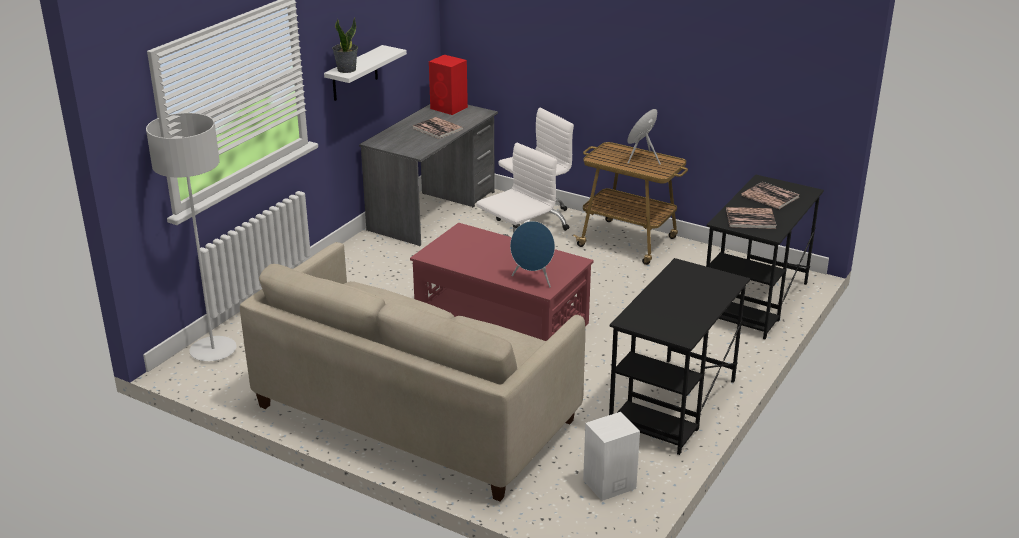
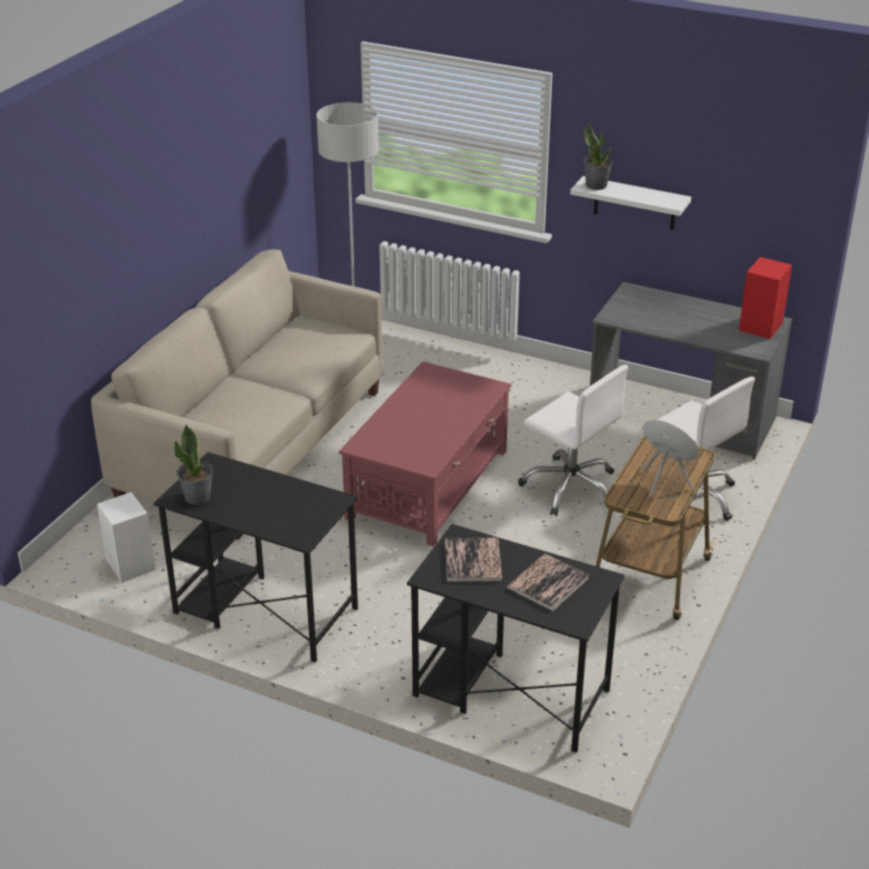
camera: 85 degrees right, 5 degrees up
(437, 128) = (688, 324): book -> none
(533, 279) = (381, 438): blue speaker -> none
(681, 326) = (198, 497): none -> potted plant

